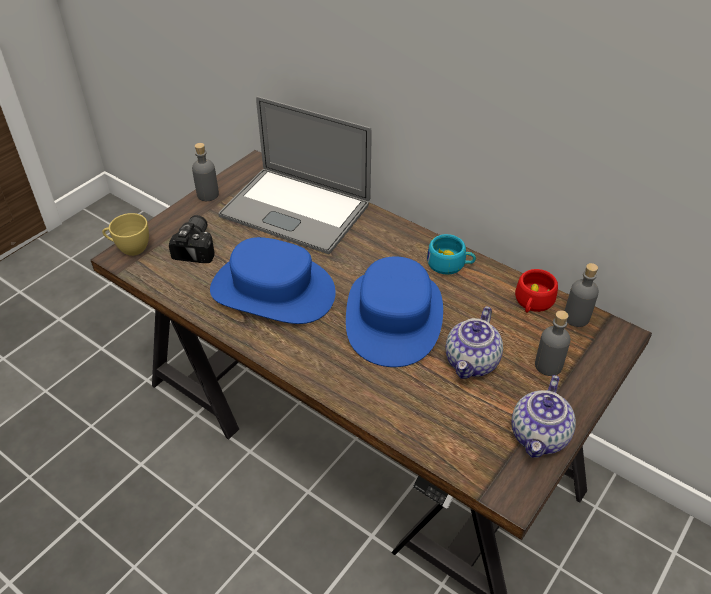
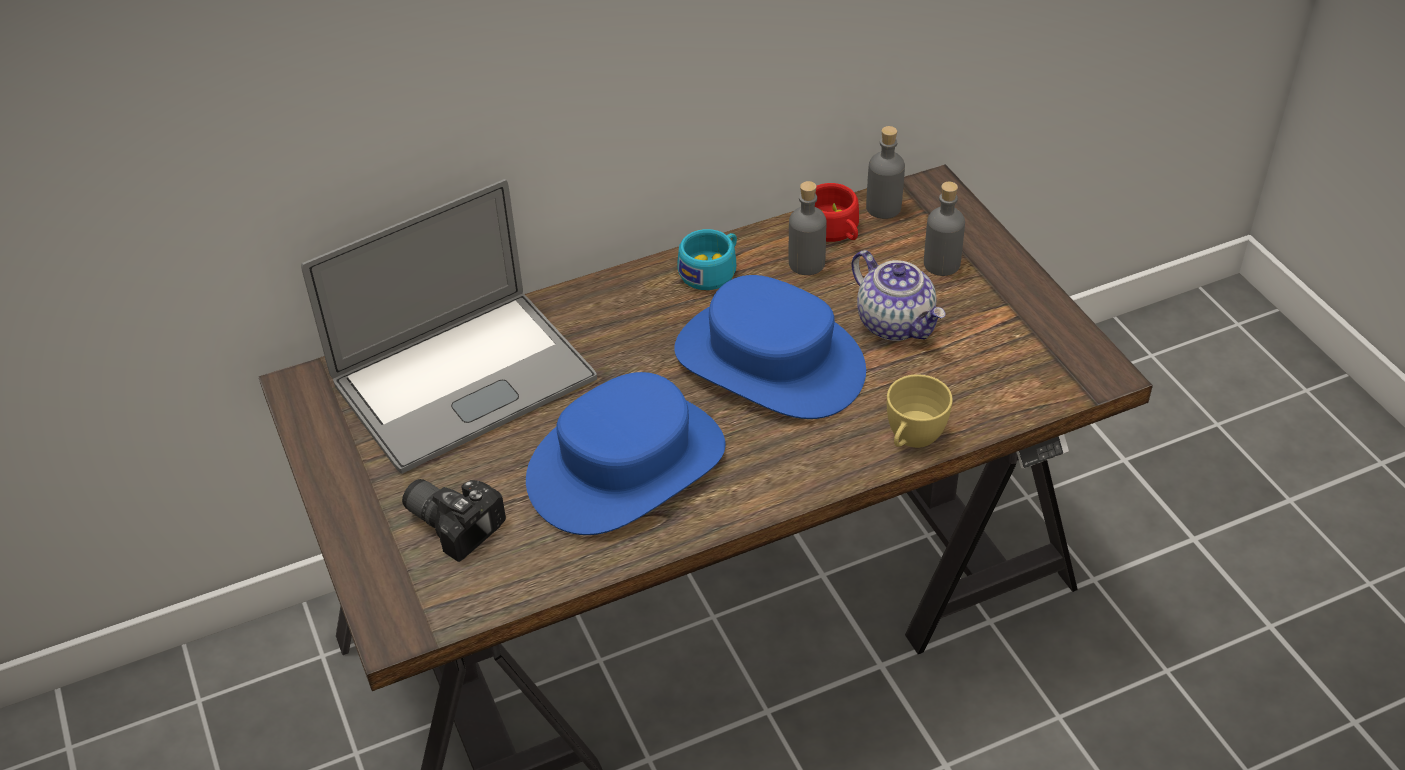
camera: 60 degrees left, 0 degrees up
(129, 248) = (385, 611): yellow cup -> yellow cup (912, 440)
(208, 194) = (329, 471): grey bottle -> grey bottle (806, 263)
(540, 436) = (1039, 317): teapot -> none

